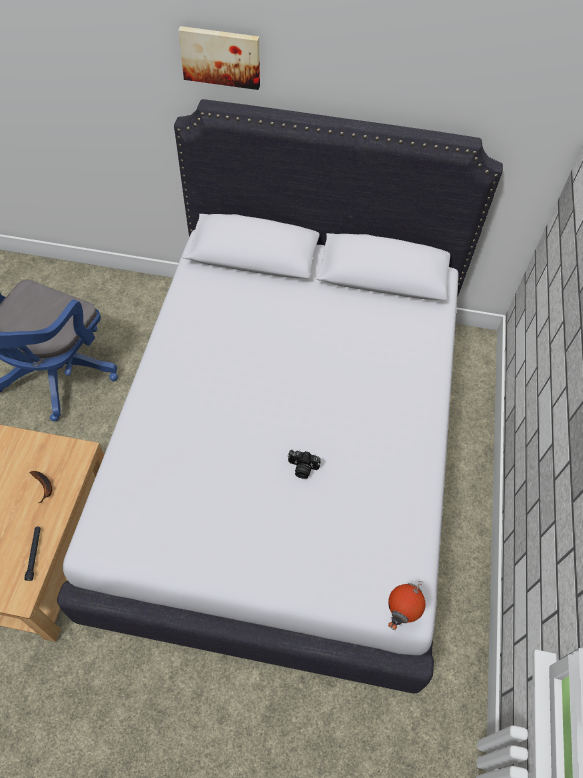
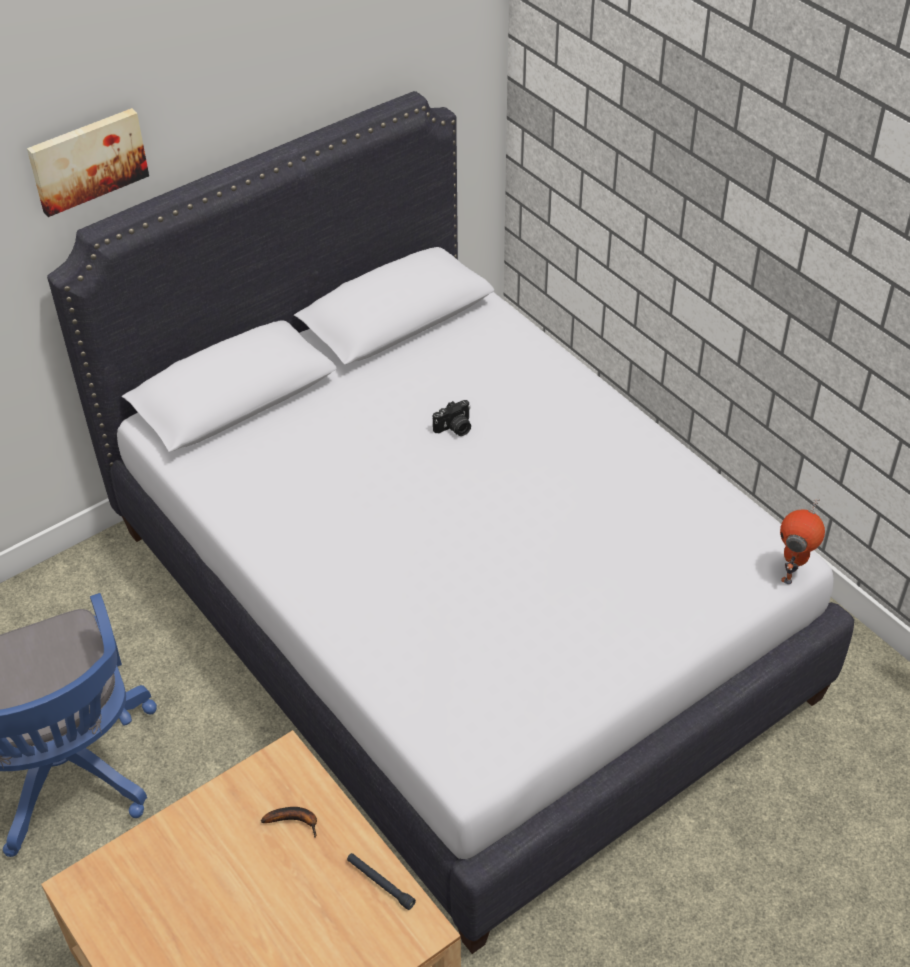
camera: 45 degrees left, 10 degrees down
(302, 468) = (561, 537): camera -> camera (454, 428)
(398, 617) = (792, 573): toy robot -> toy robot turned 45 degrees clockwise

